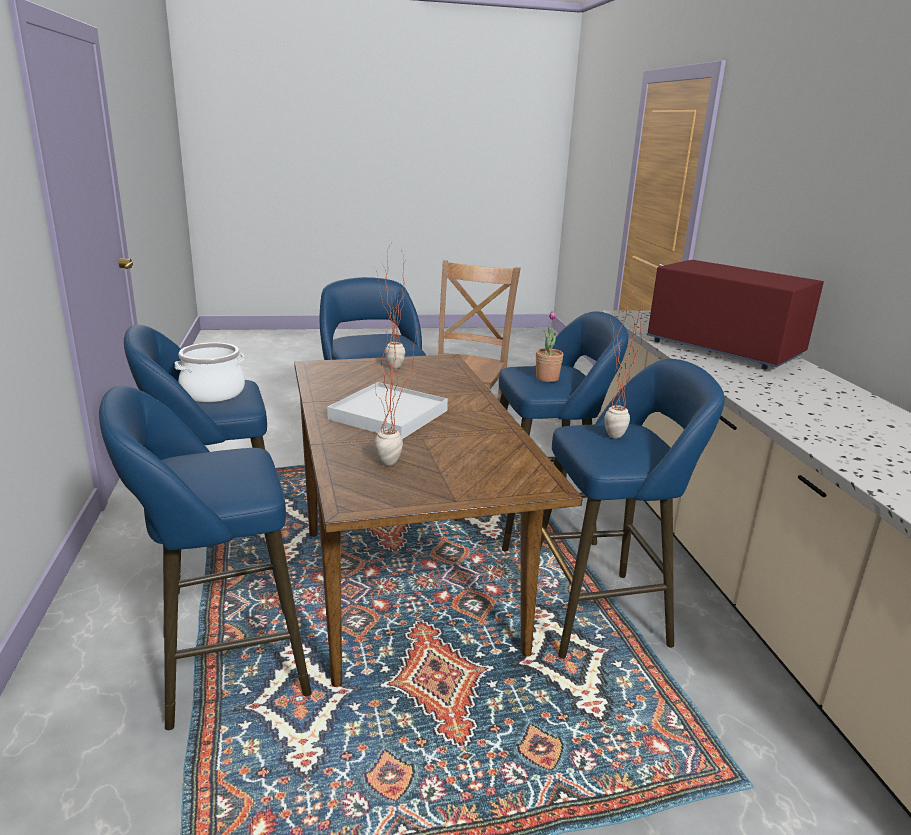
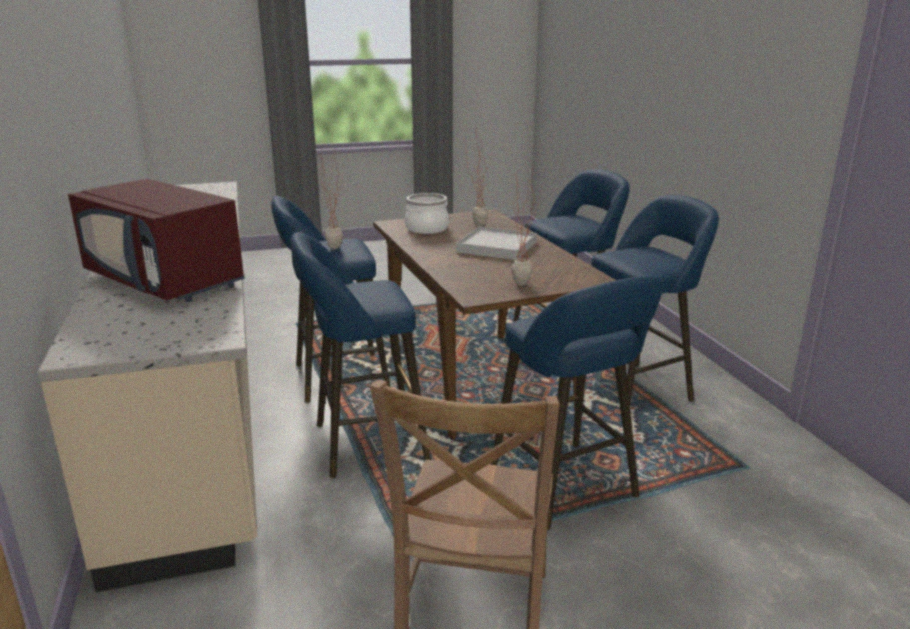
camera: 175 degrees right, 0 degrees up
(213, 393) = (644, 256): cooking pot -> cooking pot (427, 229)
(547, 378) = (367, 289): potted plant -> none

